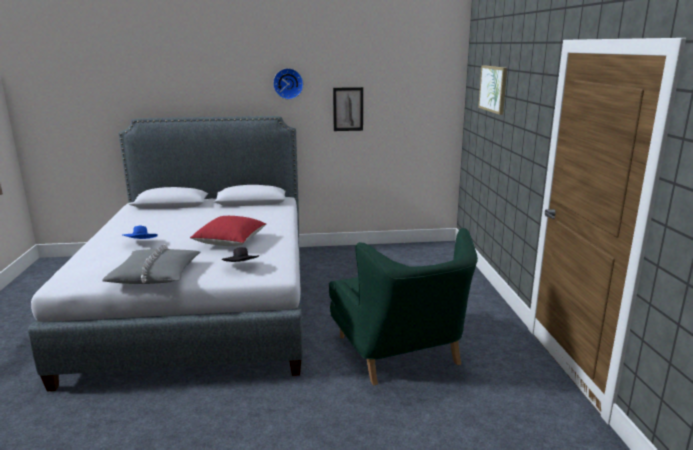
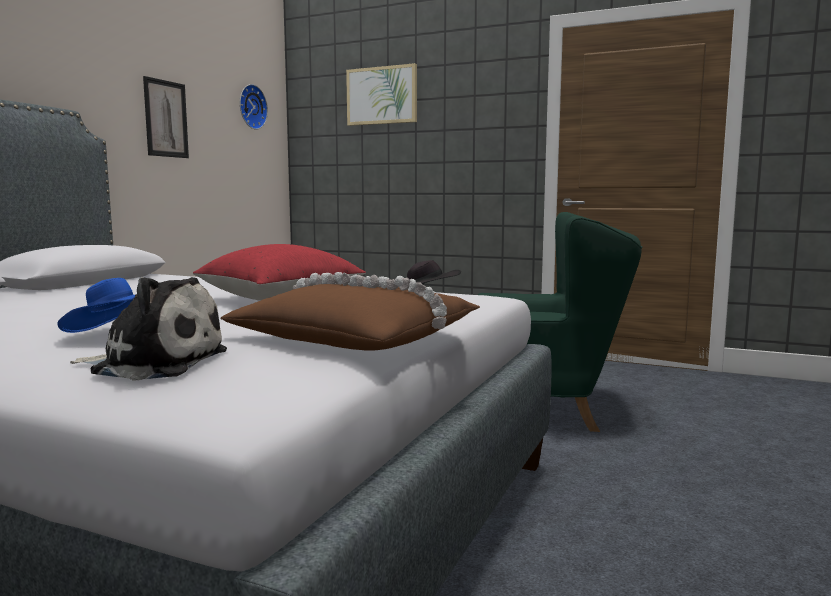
camera: 60 degrees left, 10 degrees down
(102, 261) = (155, 364): none -> plush toy
(155, 274) = (359, 337): grey pillow -> brown pillow
(288, 83) = (70, 51): wall clock -> wall clock (251, 107)

